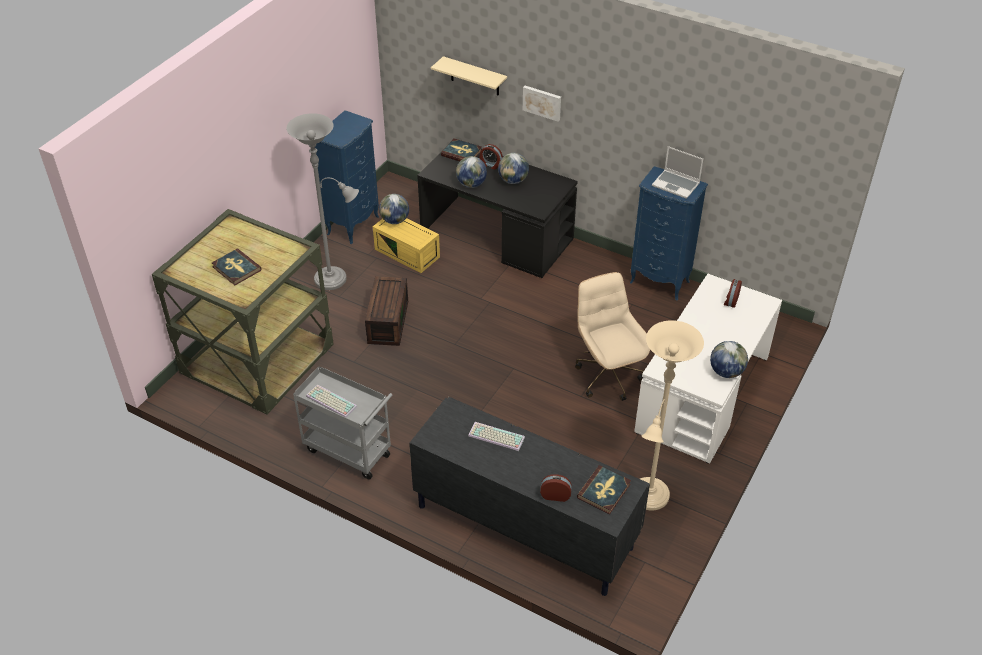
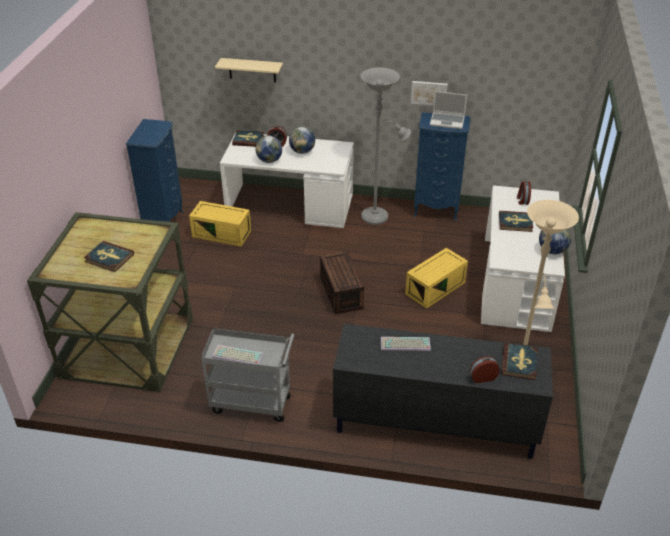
camera: 20 degrees left, 5 degrees down
(335, 279) = (168, 267): grey floor lamp -> grey floor lamp (378, 216)
(387, 321) = (231, 289): brown storage box -> brown storage box (340, 292)
(395, 221) = (206, 207): globe -> none
(497, 236) = (290, 205): black desk -> white desk
(542, 102) = (317, 79): picture -> picture (429, 92)
(607, 375) = (435, 287): beige office chair -> yellow storage box
(704, 327) = (515, 223): none -> book

